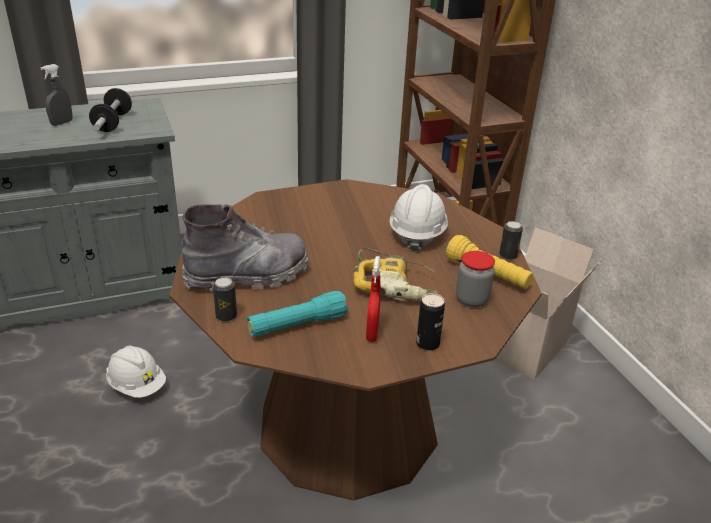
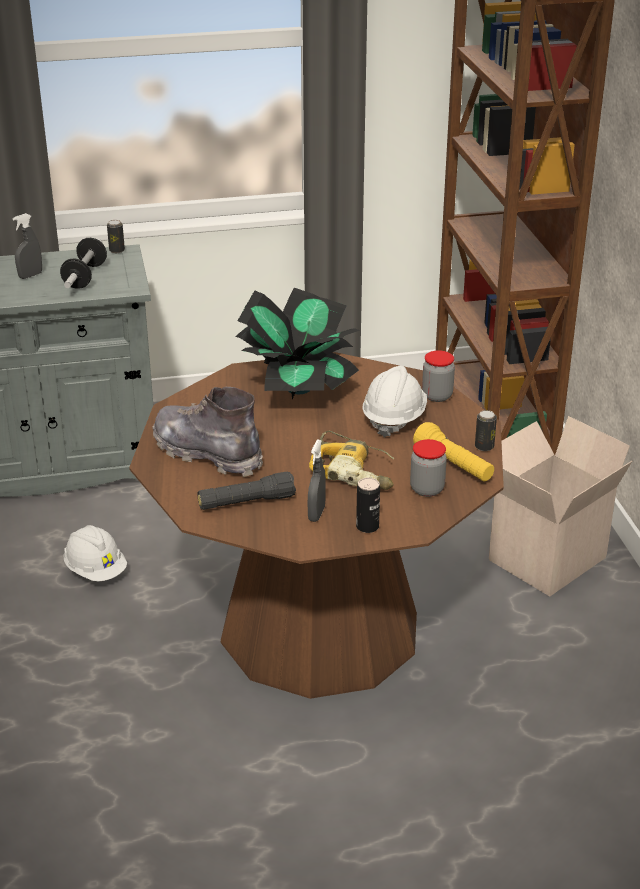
camera: 10 degrees right, 0 degrees up
(226, 316) = (180, 490): can -> can (117, 250)
(247, 276) = (207, 453): grey boot -> grey boot turned 135 degrees counterclockwise
(297, 325) = (246, 502): turquoise flashlight -> black flashlight
(322, 209) = (299, 387): none -> potted plant
(372, 333) = (316, 514): red spray bottle -> grey spray bottle
(448, 212) = (437, 396): none -> jar

